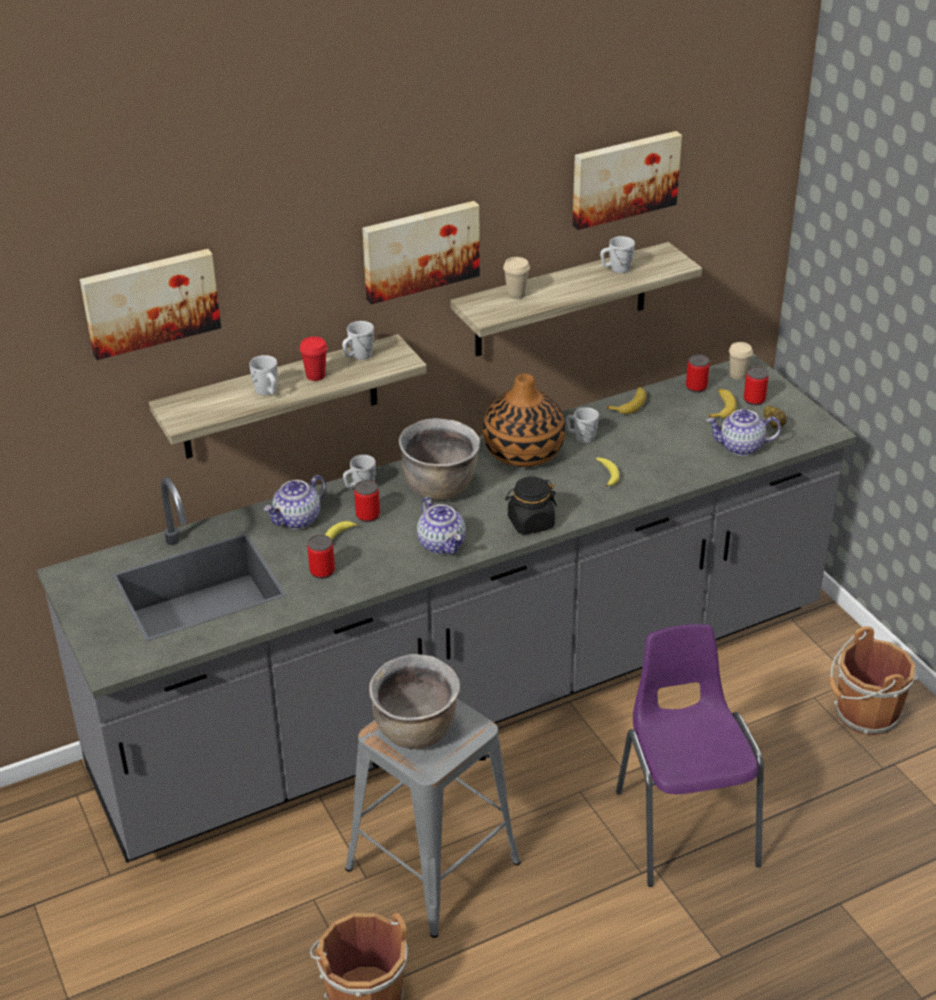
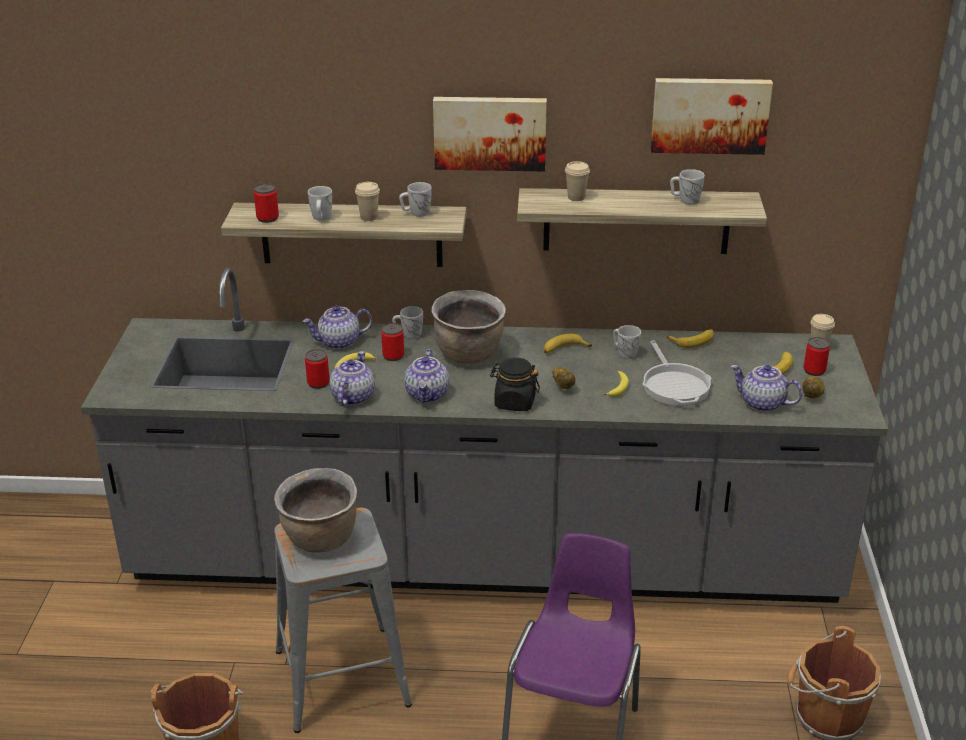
camera: 30 degrees right, 5 degrees down
(150, 301) = (238, 114): picture -> none
(315, 375) = (369, 217): red cup -> beige cup
(371, 573) = (352, 397): none -> teapot
(523, 452) = (564, 349): vase -> banana
(558, 490) = (563, 386): none -> potato
(654, 455) = (674, 385): none -> frying pan
(696, 387) = (769, 345): can -> can (267, 218)

